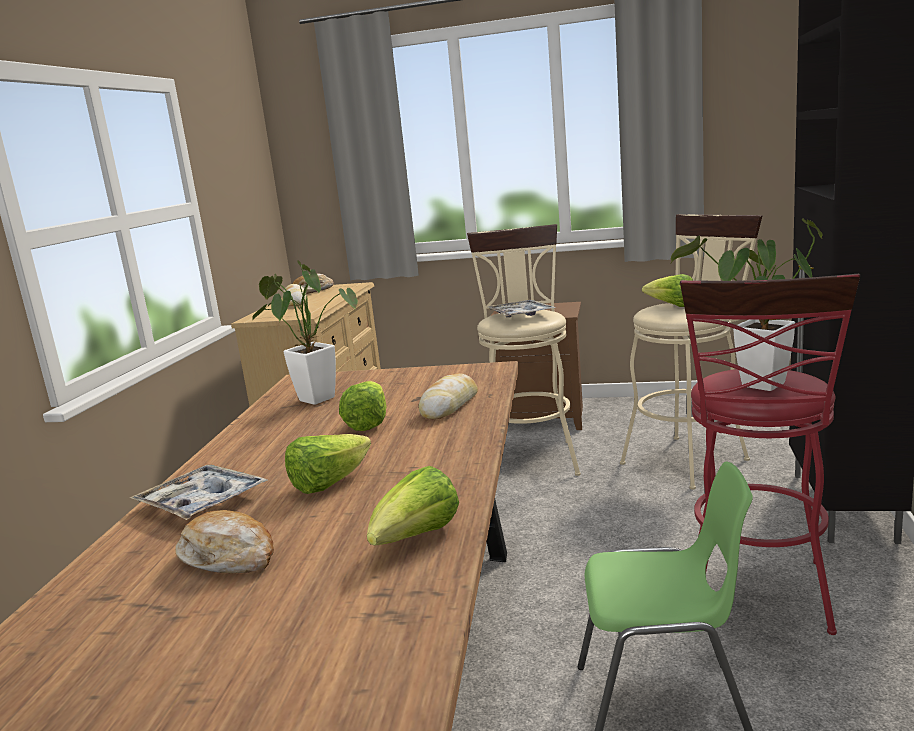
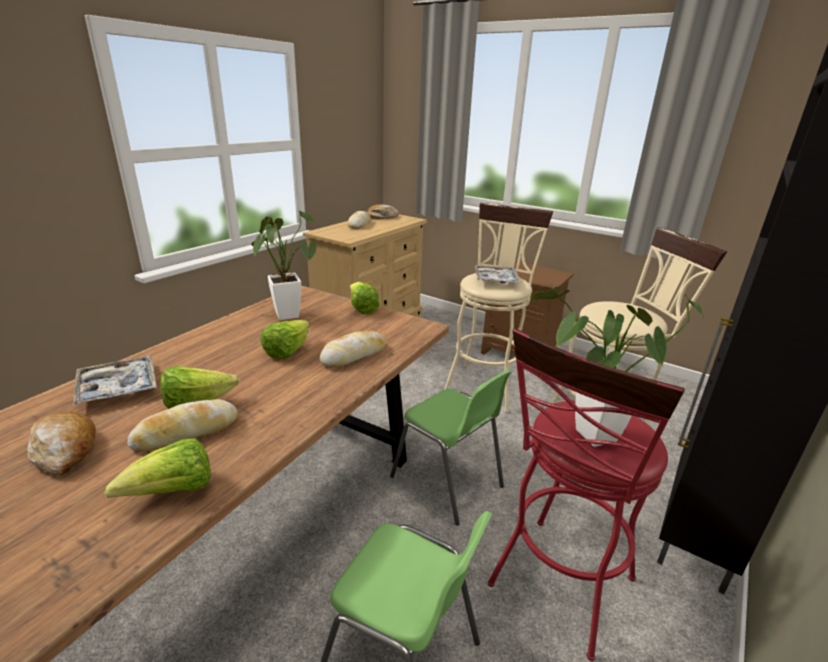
camera: 20 degrees right, 10 degrees up
(355, 504) = (186, 432): none -> bread
(571, 555) = (447, 482): none -> green chair
(672, 306) = (618, 308): lettuce -> lettuce (362, 309)

